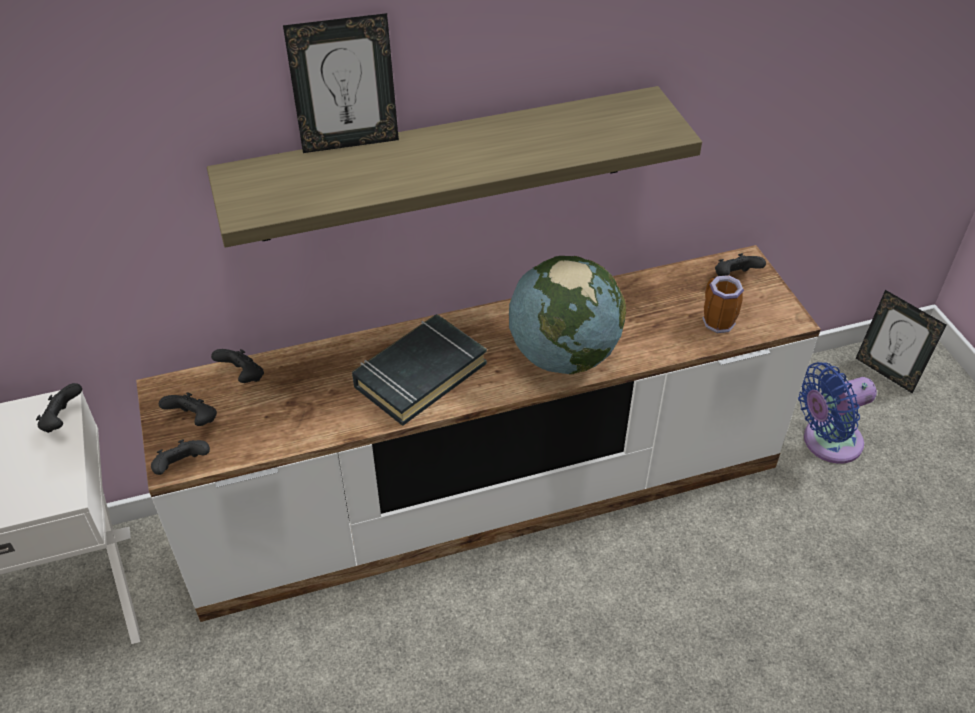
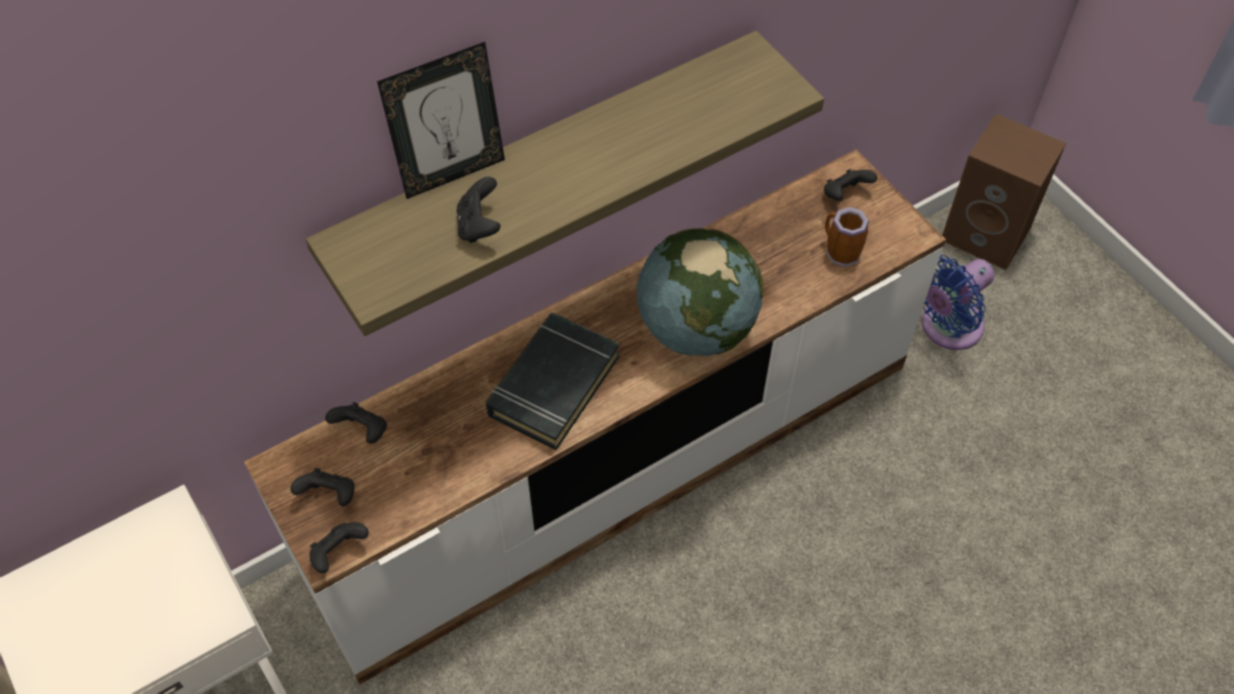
camera: 15 degrees left, 10 degrees up
(63, 421) = (183, 531): black game controller -> black game controller (479, 226)
(886, 373) = (988, 234): picture frame -> brown speaker

